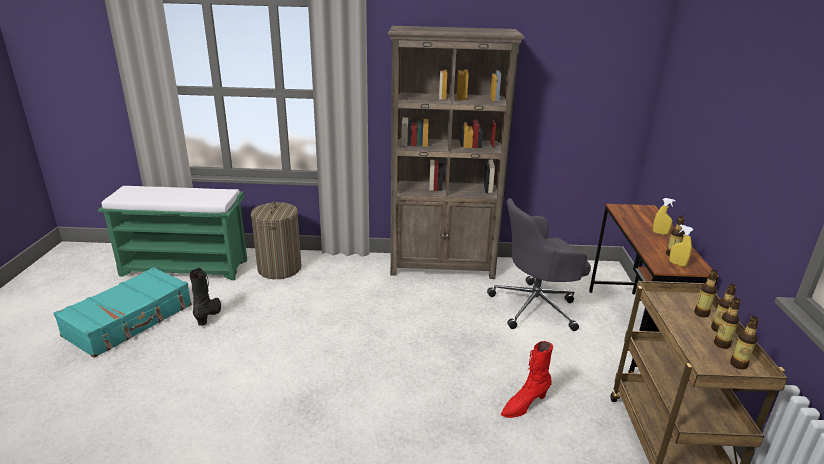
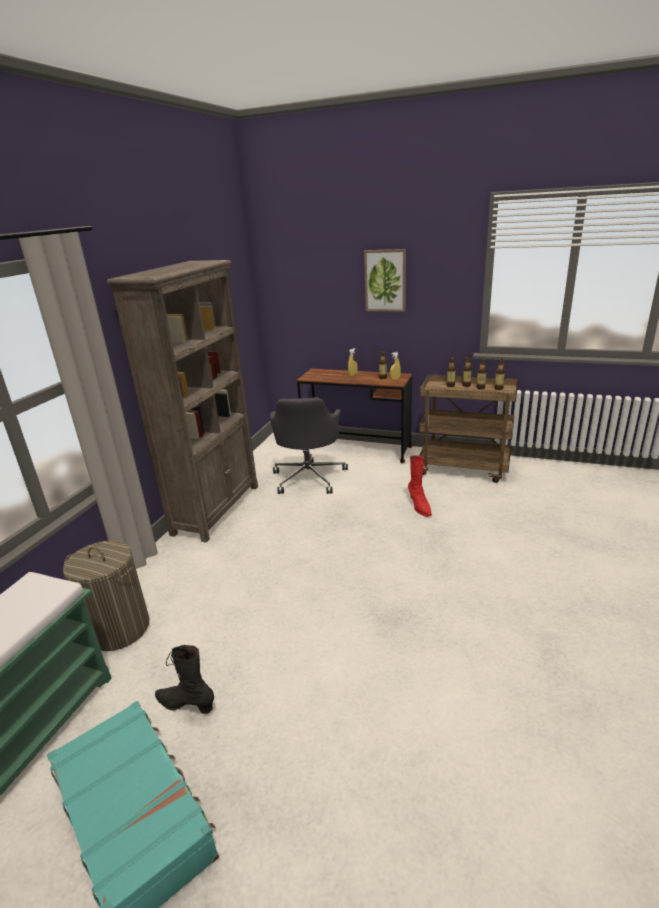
camera: 70 degrees left, 0 degrees up
(742, 122) = (385, 280): none -> picture

